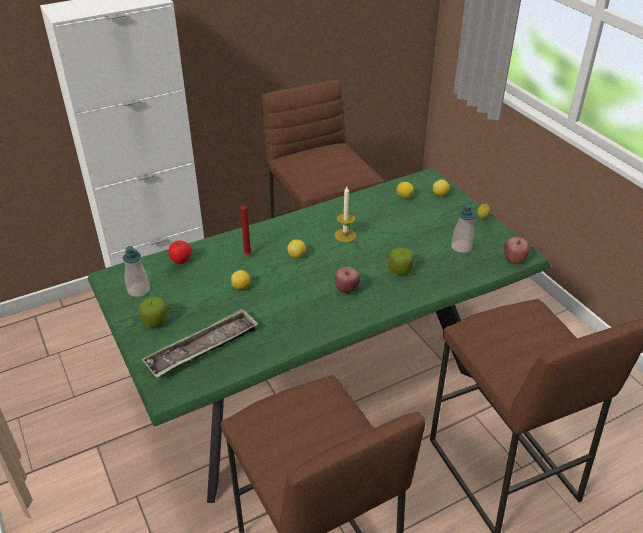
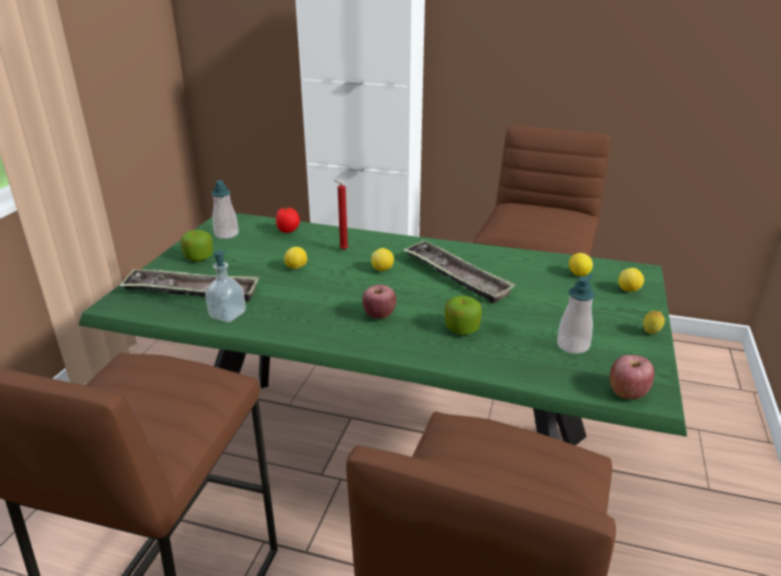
camera: 45 degrees right, 10 degrees down
(259, 347) = (227, 315): none -> soap dispenser
(345, 235) = (456, 276): candle -> tray

